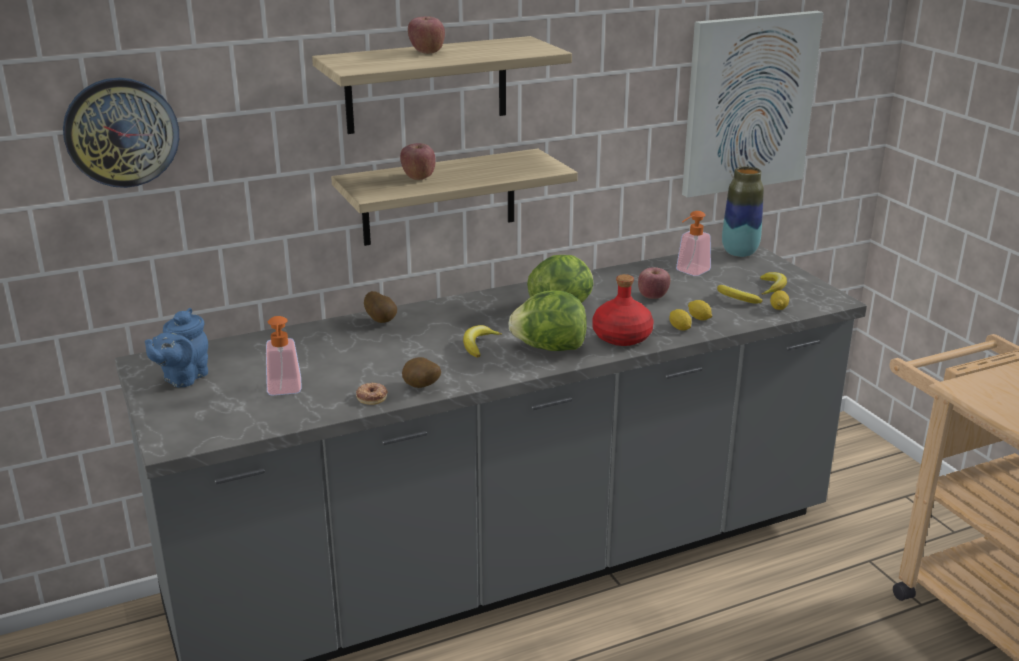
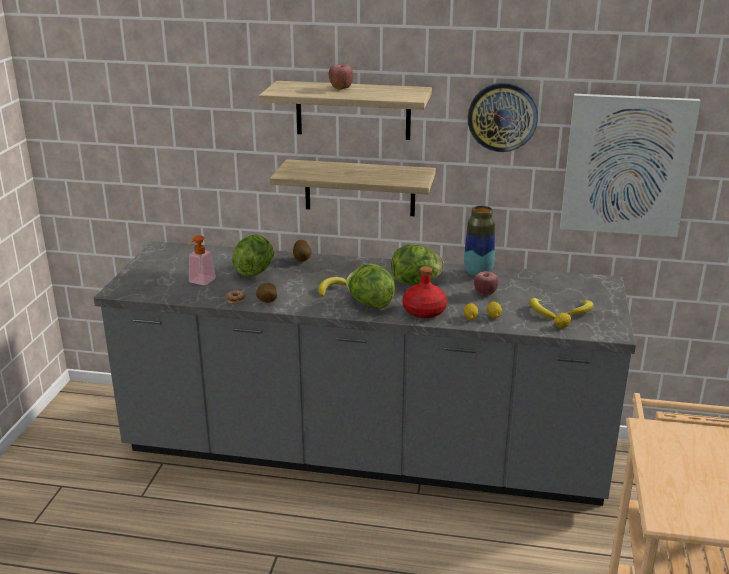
camera: 35 degrees right, 0 degrees up
(121, 132) = (164, 110): wall clock -> wall clock (502, 117)
(183, 378) = (165, 260): blue teapot -> none
(342, 354) = (255, 272): none -> lettuce
(418, 177) = (329, 170): apple -> none
(689, 272) = (537, 285): soap dispenser -> none
(739, 253) = (597, 282): vase -> vase (478, 272)

